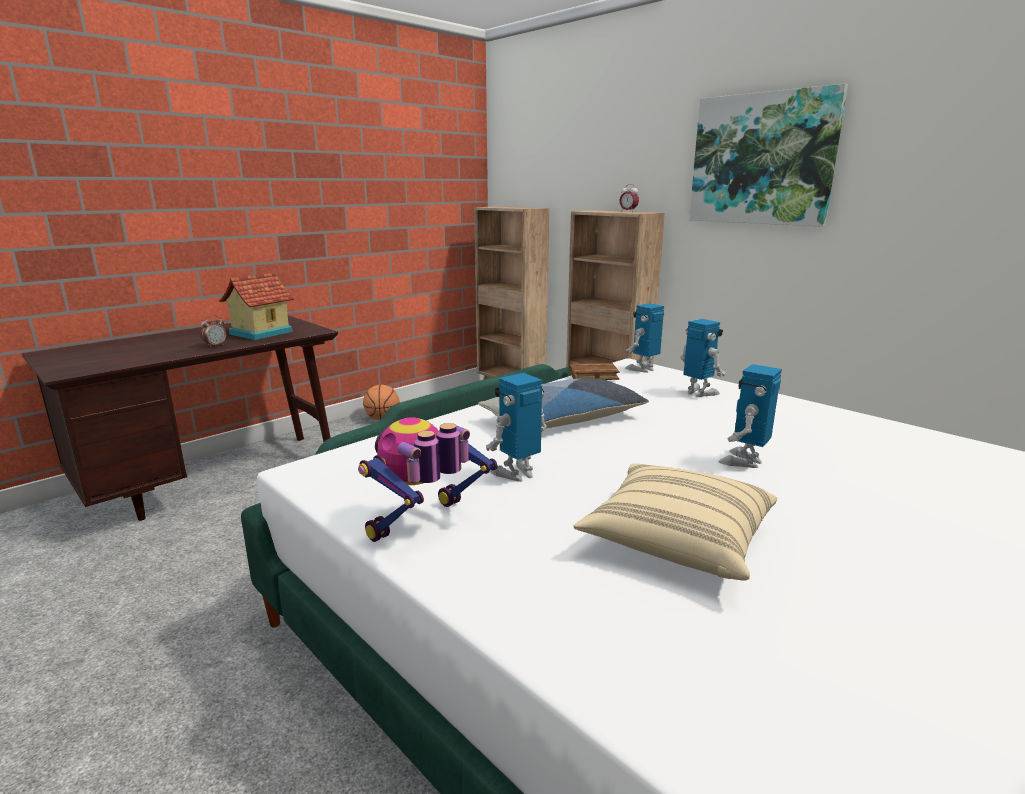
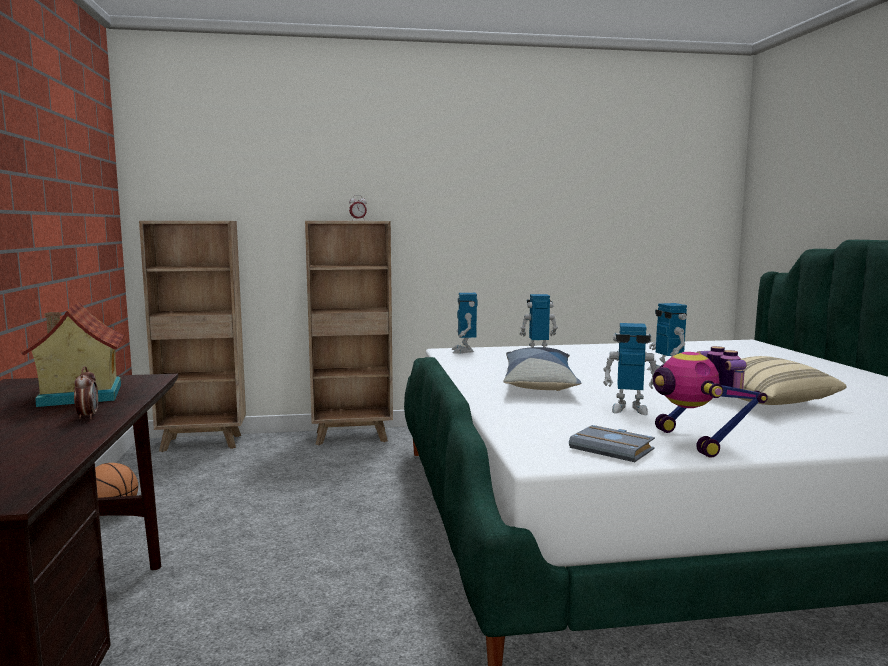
camera: 55 degrees left, 10 degrees down
(358, 492) = (614, 449): none -> grey book
(516, 474) = (629, 409): toy robot -> toy robot turned 75 degrees counterclockwise
(592, 376) = (459, 360): brown book -> none
(762, 159) = (466, 178): picture -> none

